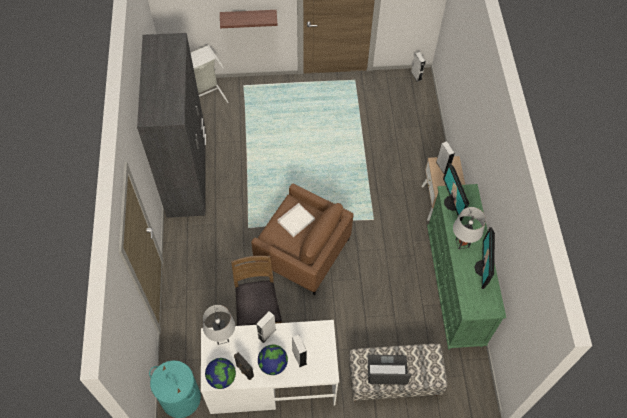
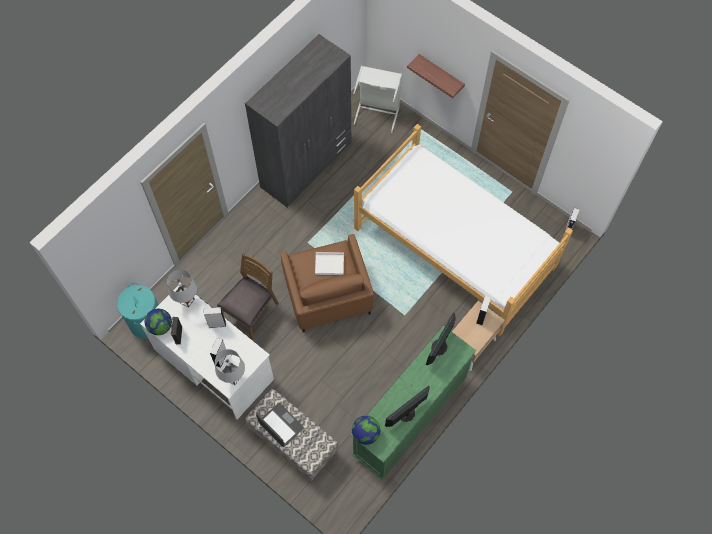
camera: 45 degrees right, 5 degrees up
(273, 364) = (200, 348): globe -> globe (366, 433)
(357, 146) = (454, 248): none -> bed
(462, 243) = (412, 383): grey table lamp -> grey table lamp (233, 378)

